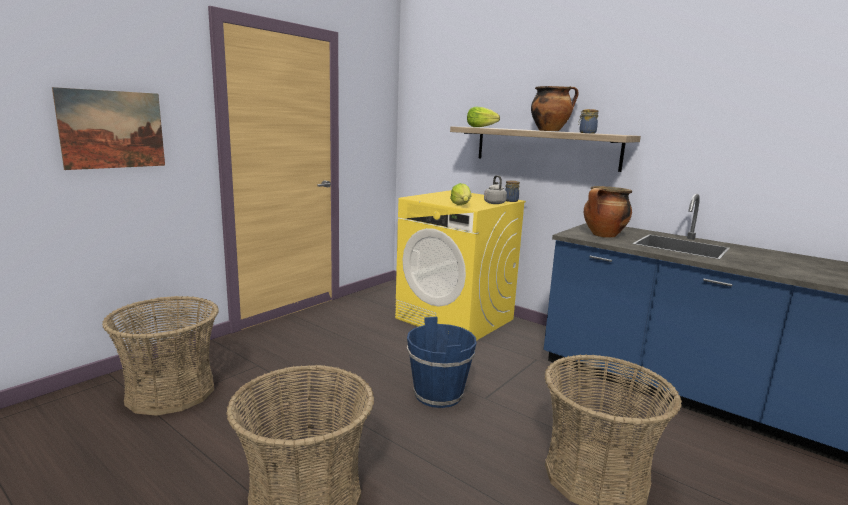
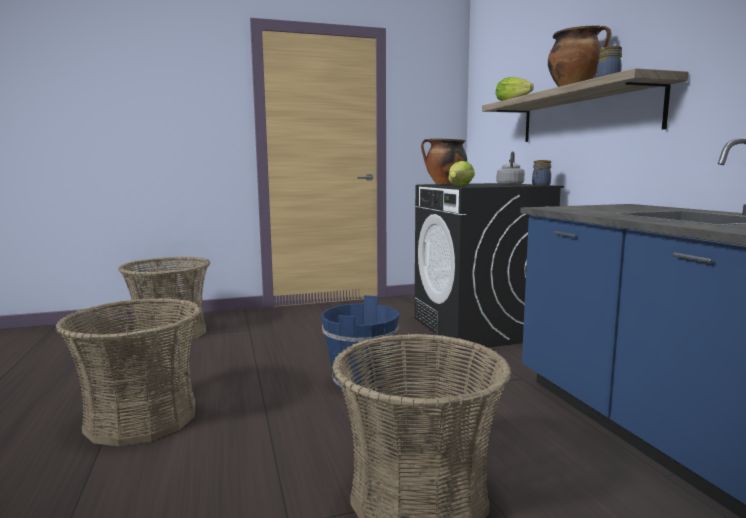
camera: 35 degrees right, 5 degrees down
(113, 129) = (166, 121): picture -> none
(455, 319) = (479, 328): yellow washing machine -> black washing machine
(603, 236) = (593, 209): cooking pot -> cooking pot (444, 184)

